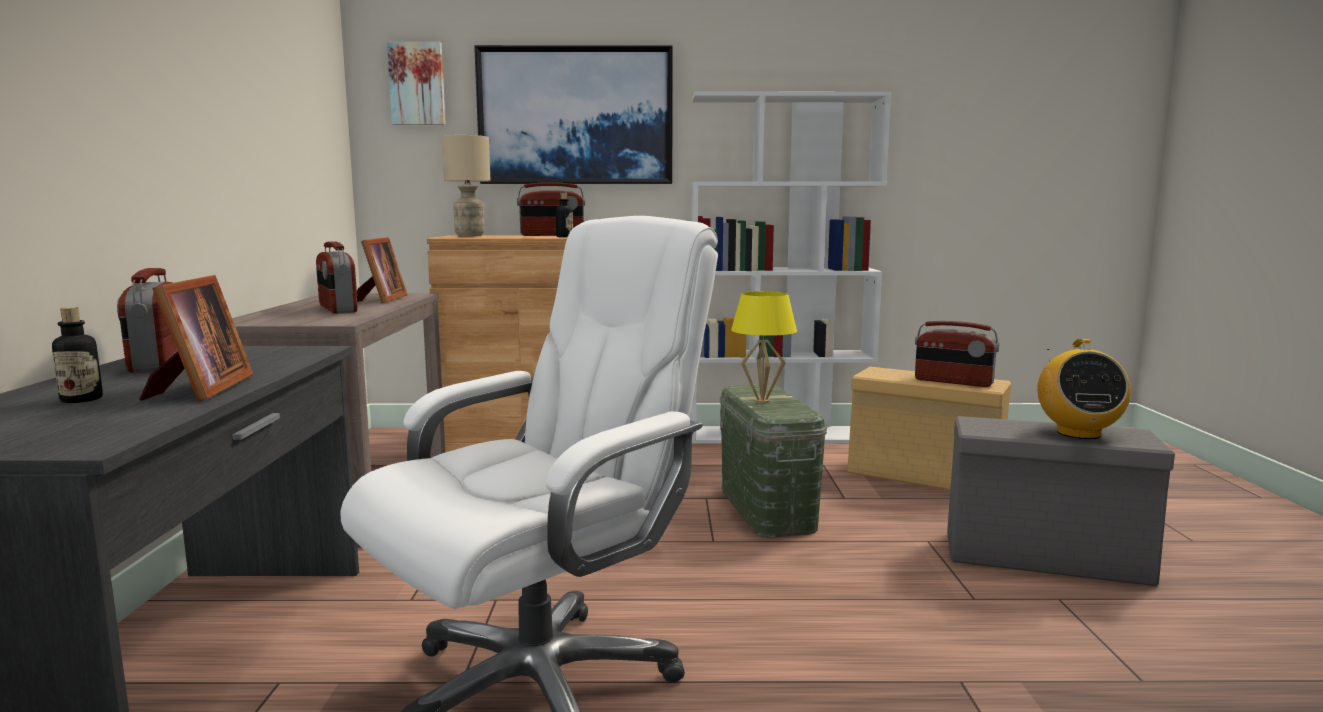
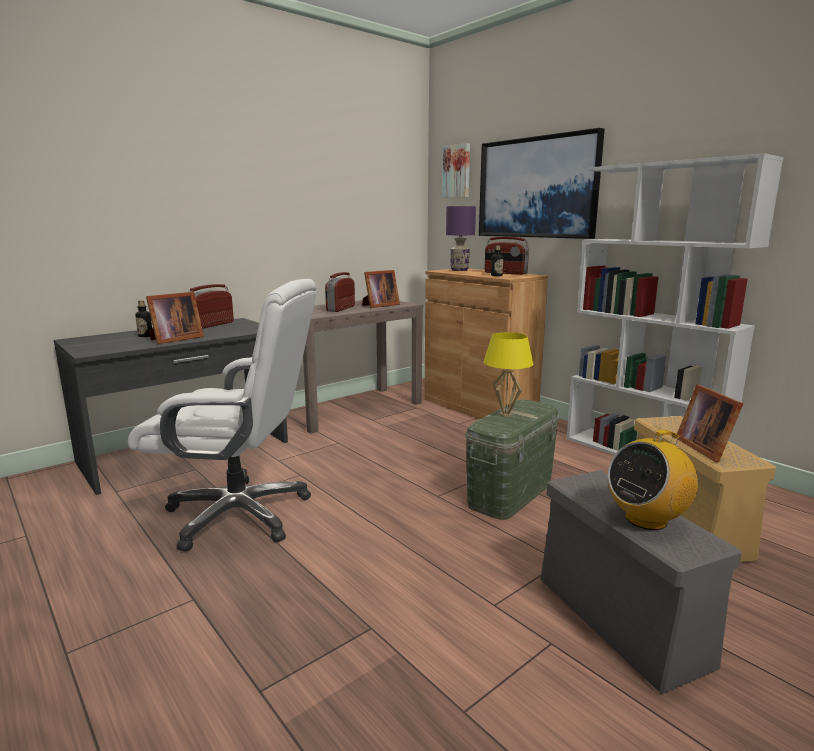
camera: 50 degrees right, 5 degrees up
(469, 236) = (459, 270): beige table lamp -> purple table lamp
(953, 382) = (705, 448): radio -> picture frame

